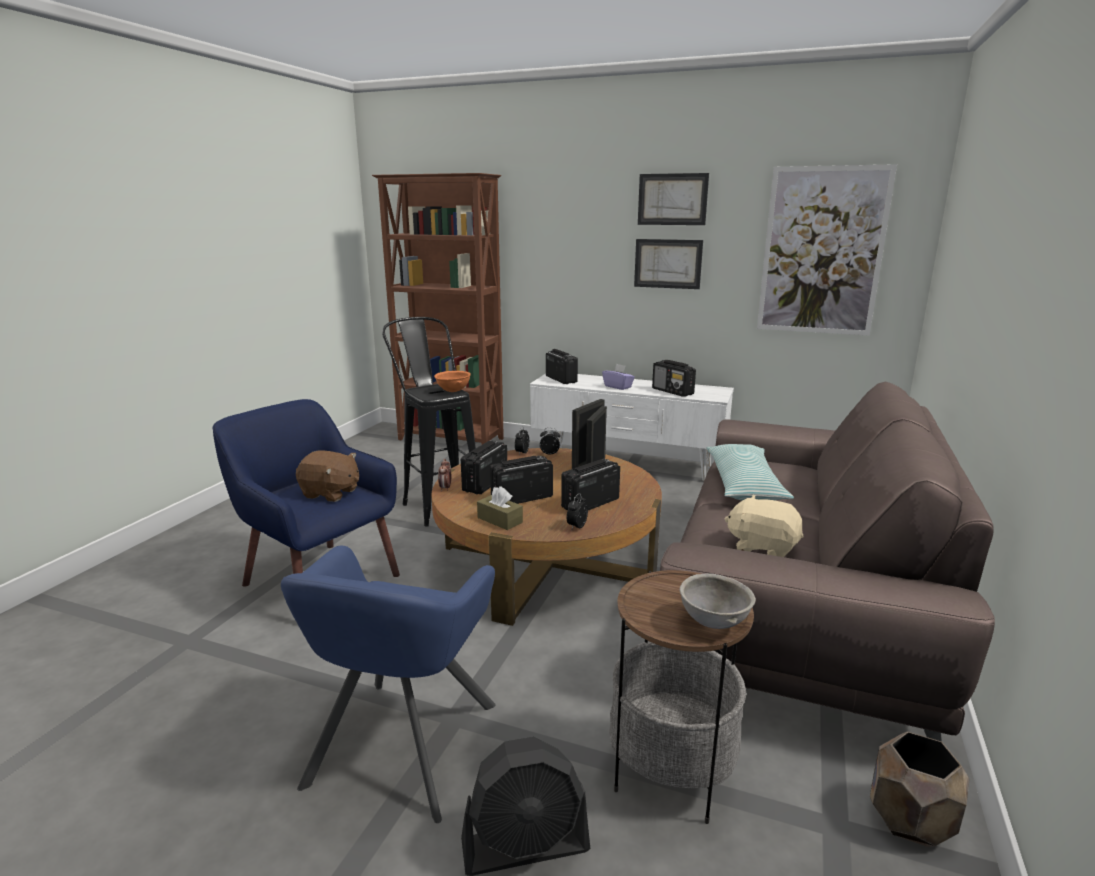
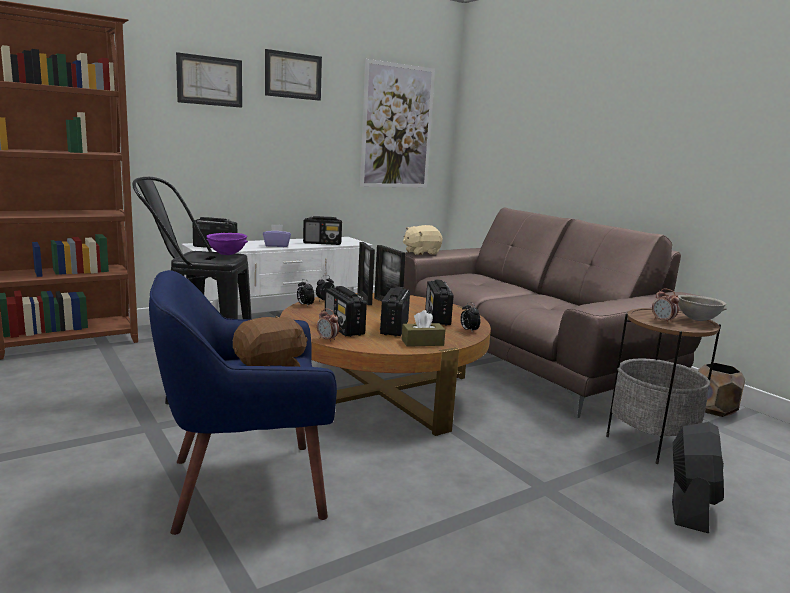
camera: 55 degrees left, 5 degrees down
(401, 744) = (559, 518): blue armchair -> none
(453, 391) = (227, 254): orange bowl -> purple bowl
(660, 600) = (663, 321): none -> alarm clock
(668, 263) = (291, 132): picture -> picture (209, 81)
(744, 484) = (477, 286): pillow -> none
(762, 547) = (563, 308): beige plush toy -> beige plush toy (421, 253)

